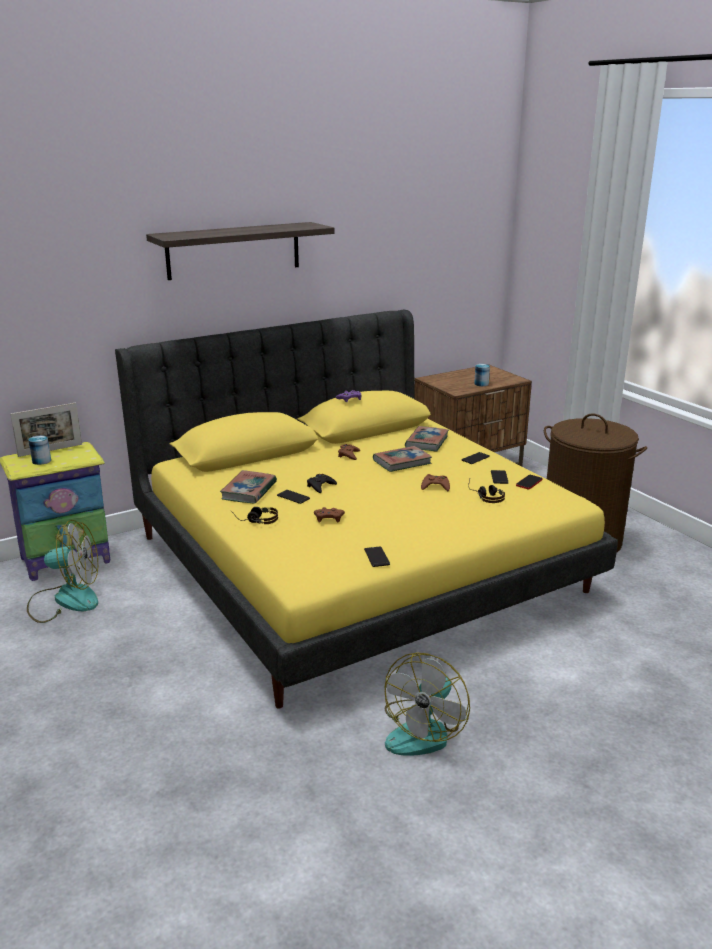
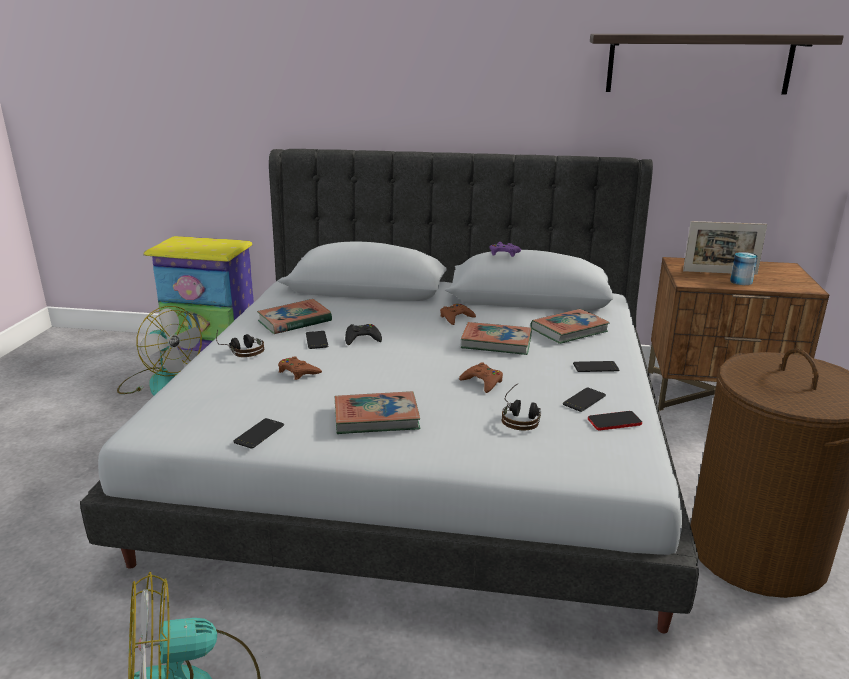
camera: 40 degrees right, 0 degrees up
(41, 461) = (186, 246): can -> none
(50, 450) = (209, 240): picture frame -> picture frame (719, 272)
(234, 250) = (420, 55): shelf -> shelf (698, 63)
(356, 564) = (424, 453): yellow bed -> grey bed
(420, 524) = (376, 418): none -> book

